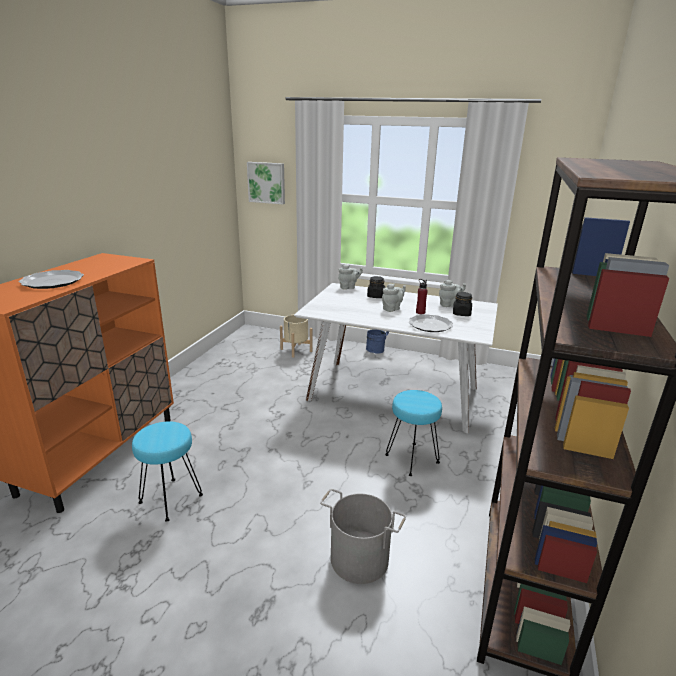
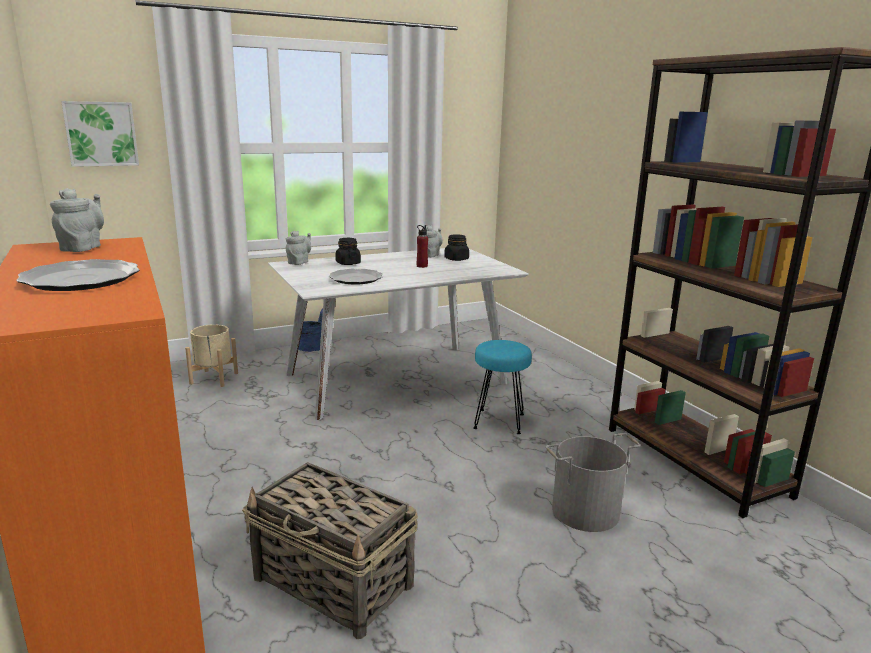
camera: 45 degrees left, 5 degrees down
(171, 499) = (334, 583): turquoise stool -> basket
(392, 309) = (390, 269): grey teapot -> grey teapot (83, 248)
(430, 325) = (454, 273): plate -> plate (356, 279)

